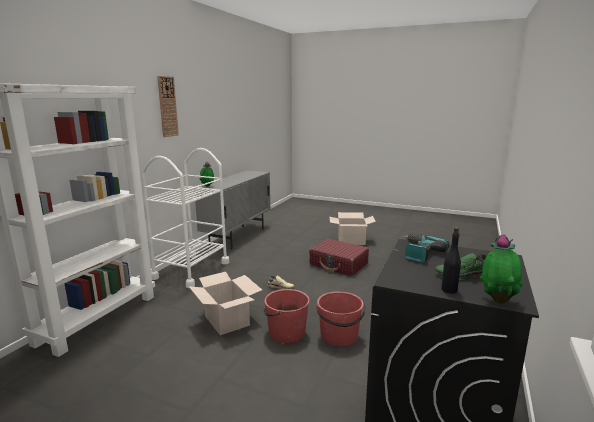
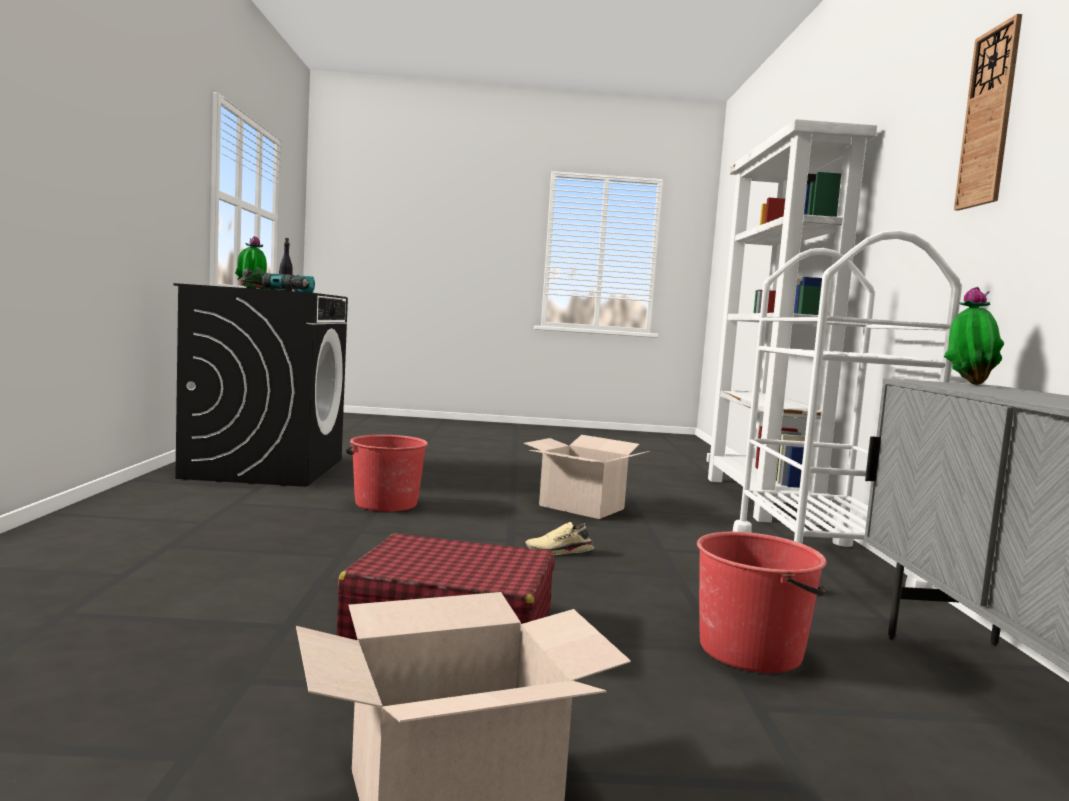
camera: 155 degrees right, 10 degrees down
(286, 333) = (473, 502): red bucket -> red bucket (751, 650)

